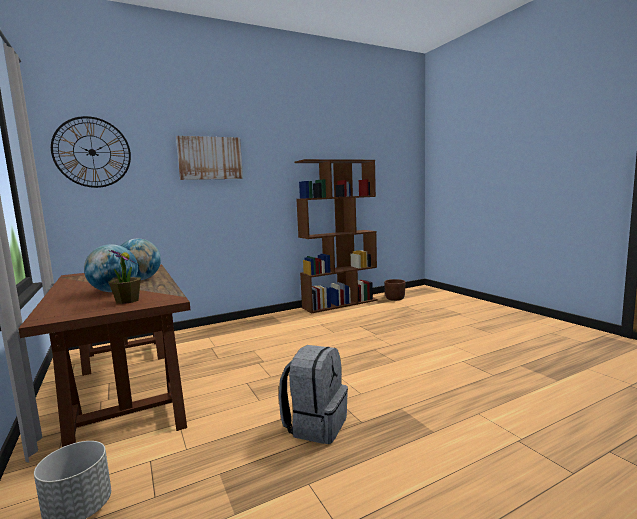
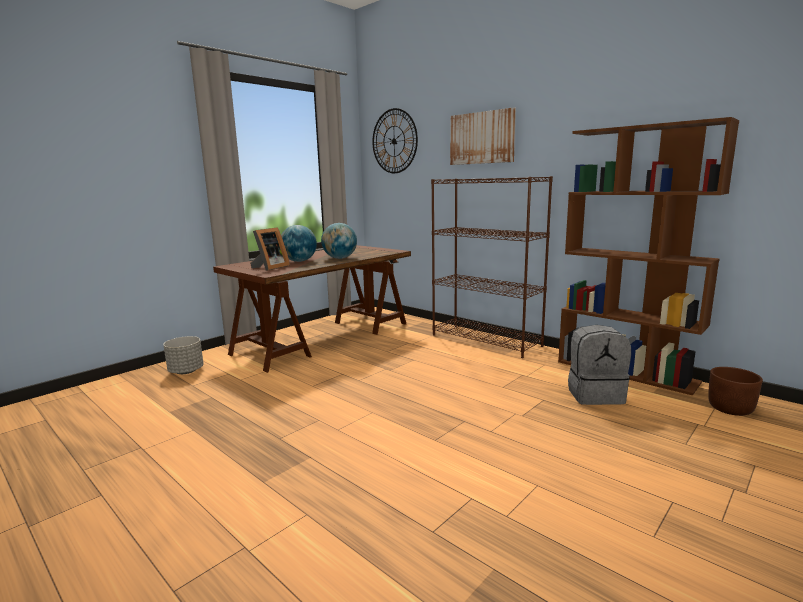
camera: 70 degrees right, 5 degrees up
(127, 301) = (270, 268): potted plant -> picture frame
(248, 323) = (486, 340): none -> brown bookcase
(315, 425) = (273, 417): grey backpack -> grey backpack (595, 395)

